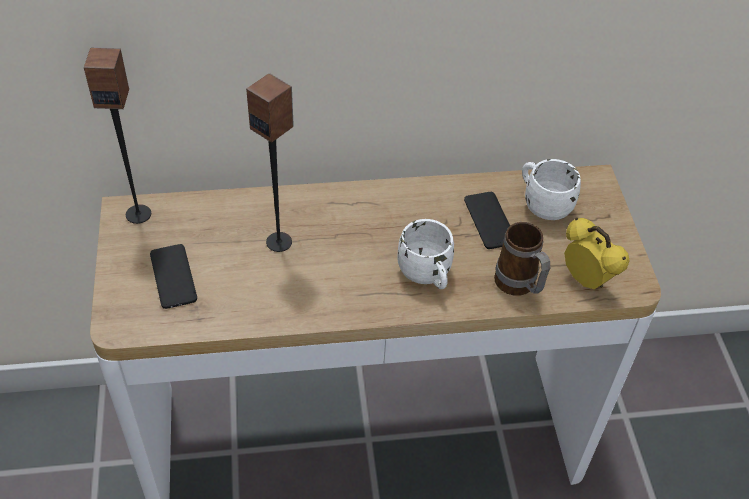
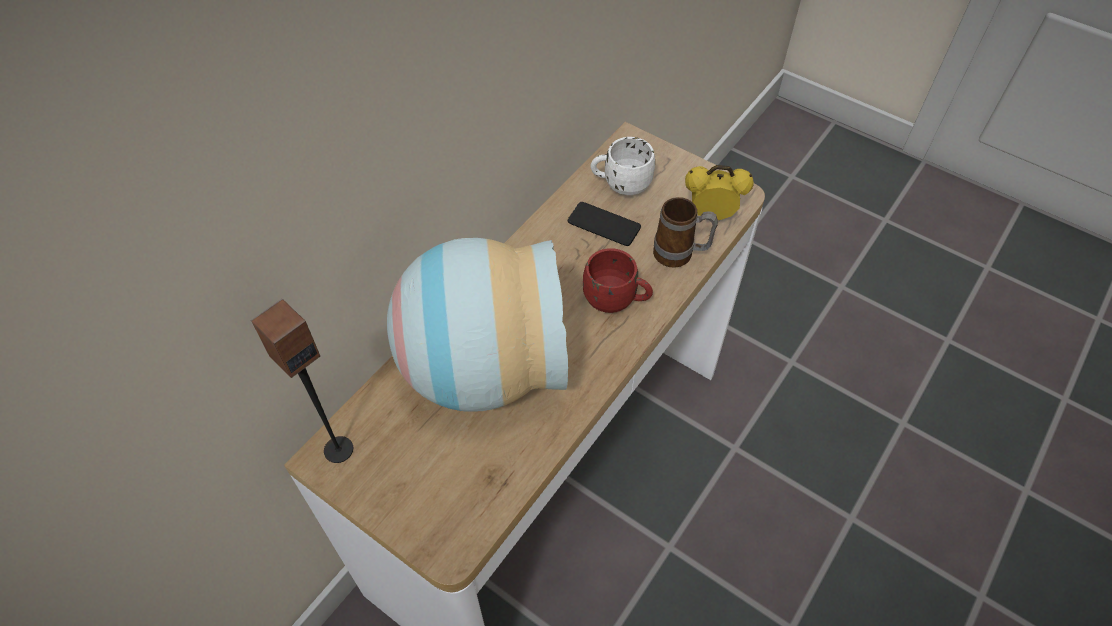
camera: 45 degrees left, 5 degrees up
(173, 276) = (439, 471): phone -> none
(279, 242) = (483, 368): speaker -> vase
(427, 276) = (616, 300): white mug -> red mug

